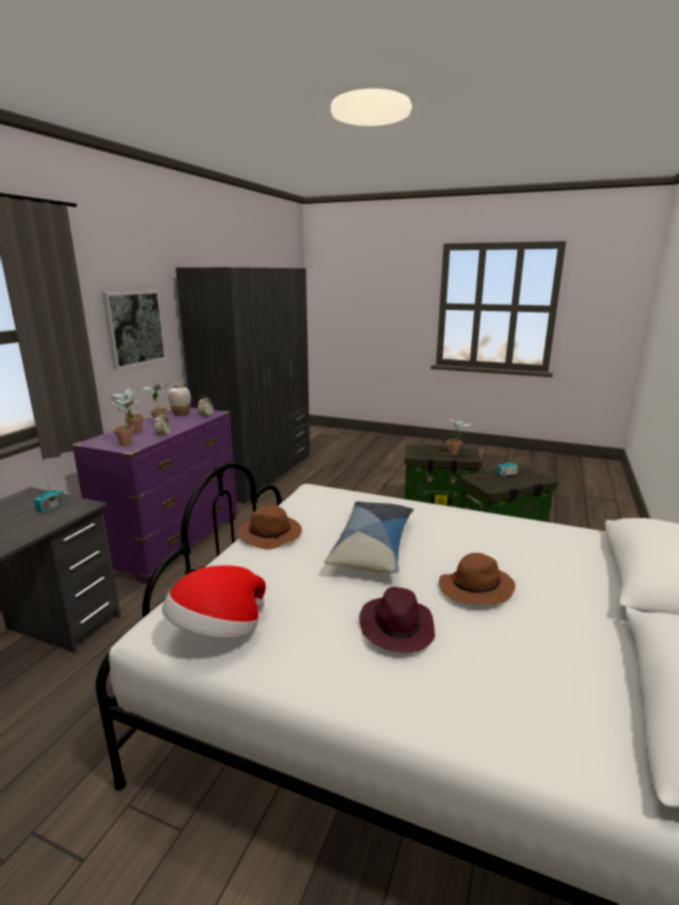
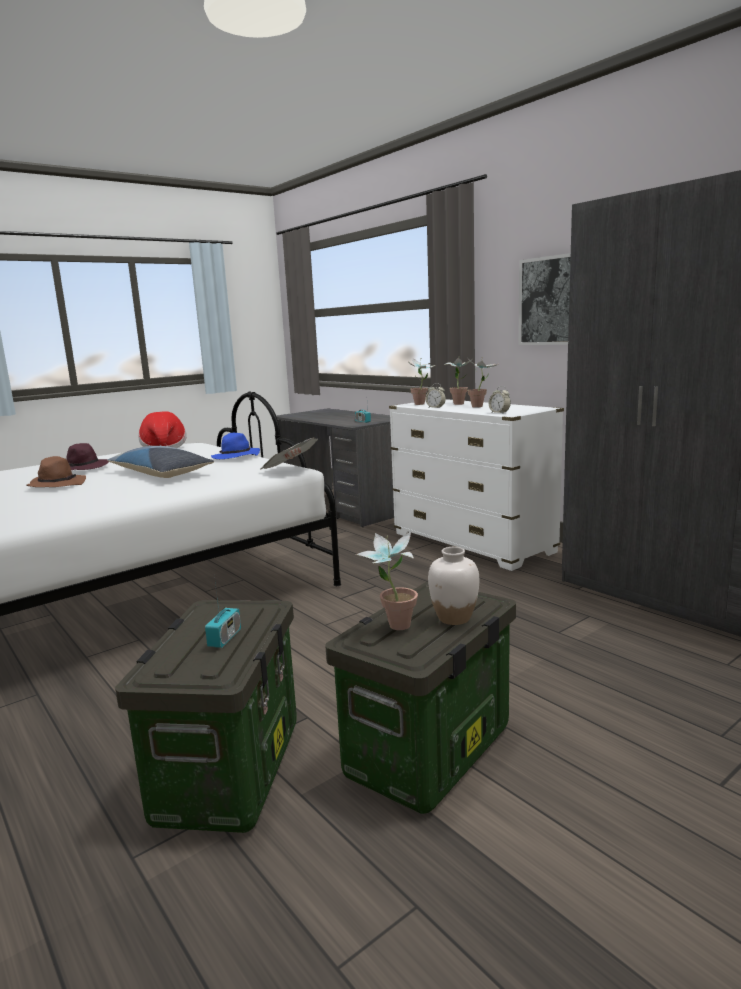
camera: 120 degrees right, 5 degrees down
(173, 542) = (472, 543): purple dresser -> white dresser
(181, 414) = (518, 408): white vase -> white vase (454, 618)
(271, 535) = (236, 457): brown hat -> blue hat
(316, 490) = (290, 470): none -> newspaper

